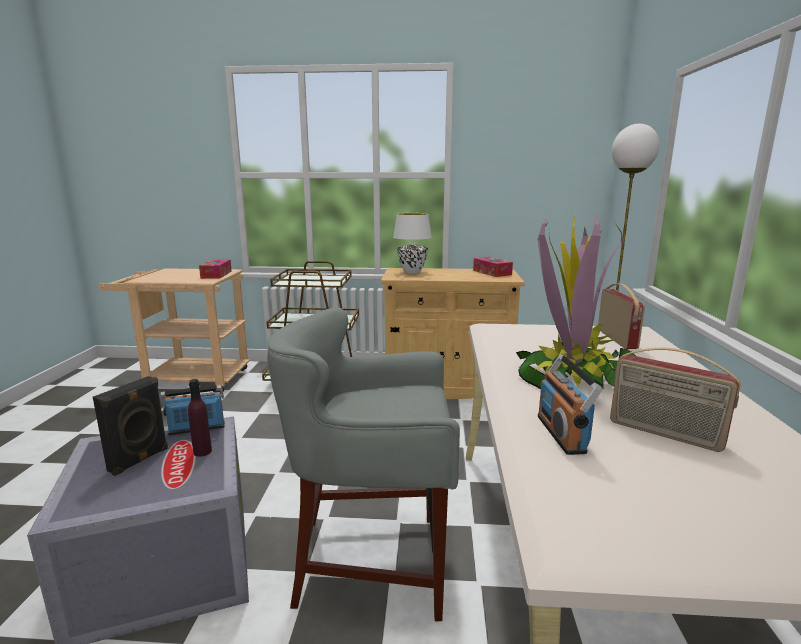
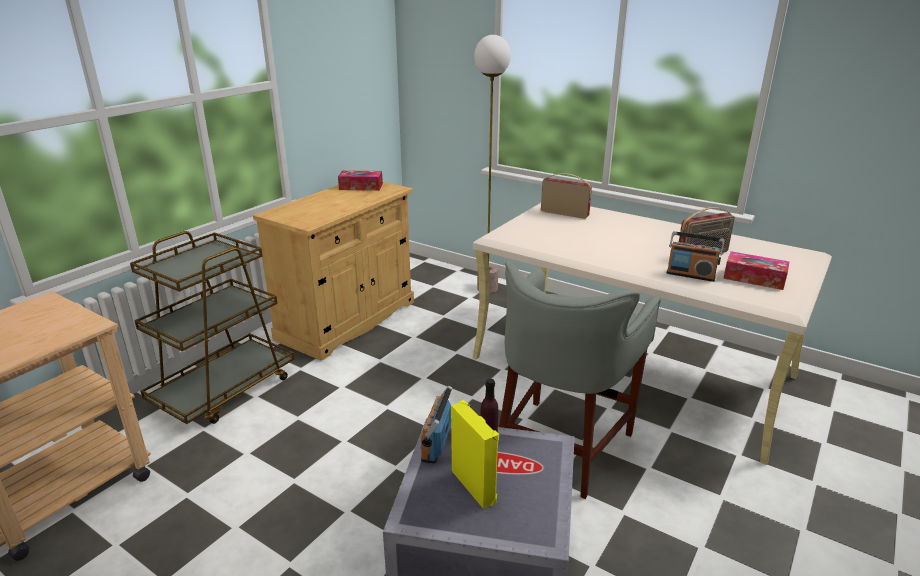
camera: 60 degrees left, 10 degrees up
(140, 460) = (475, 486): black speaker -> yellow speaker
(216, 274) = (58, 312): tissue box -> tissue box (754, 278)
(412, 272) = (299, 211): white table lamp -> none
(572, 378) = (619, 247): potted plant -> none

